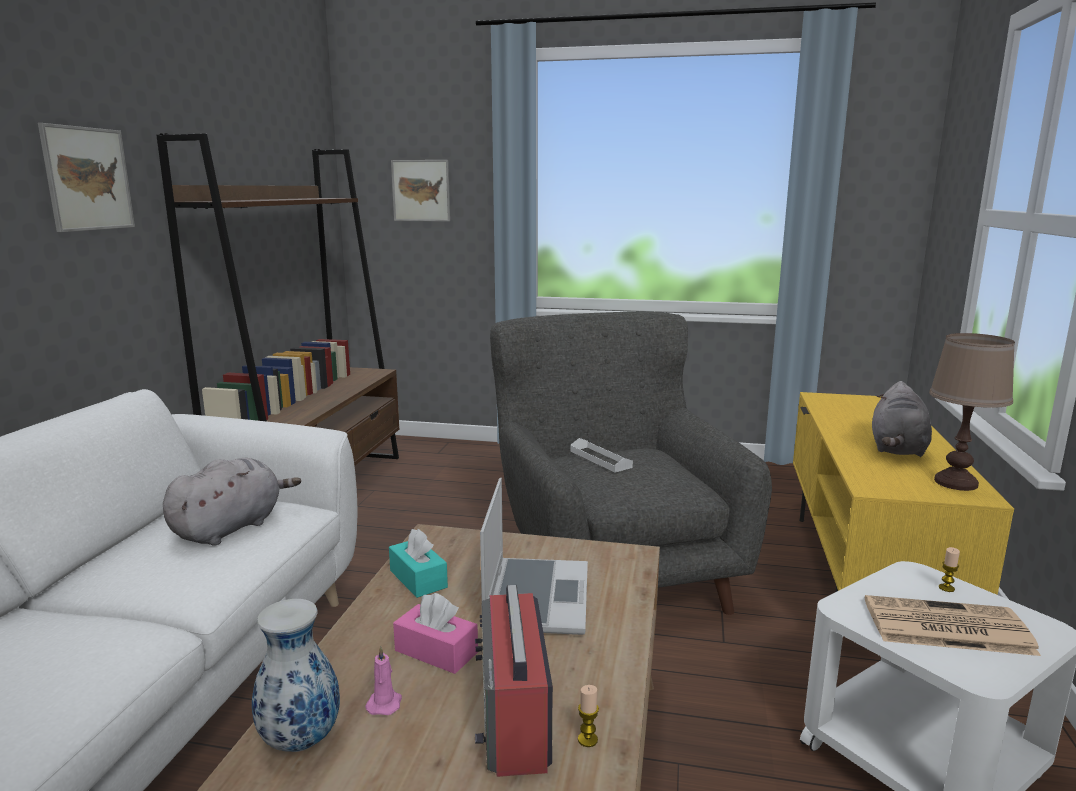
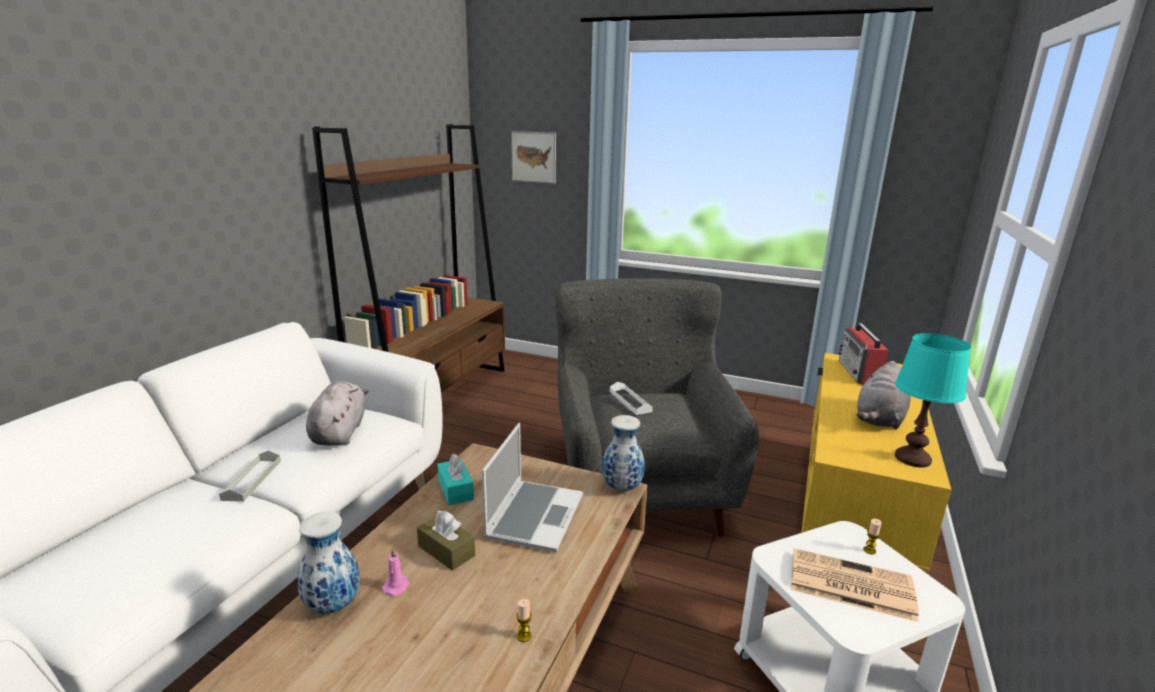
camera: 10 degrees right, 5 degrees up
(88, 179) = (258, 165): picture -> none
(121, 596) = (252, 480): none -> grey tray
(231, 528) = (339, 432): grey plush toy -> grey plush toy turned 45 degrees counterclockwise
(436, 651) = (446, 551): pink tissue box -> brown tissue box
(514, 718) = (480, 611): radio -> radio (859, 373)
(630, 553) = (621, 487): none -> vase
(956, 483) = (913, 459): brown table lamp -> turquoise table lamp

